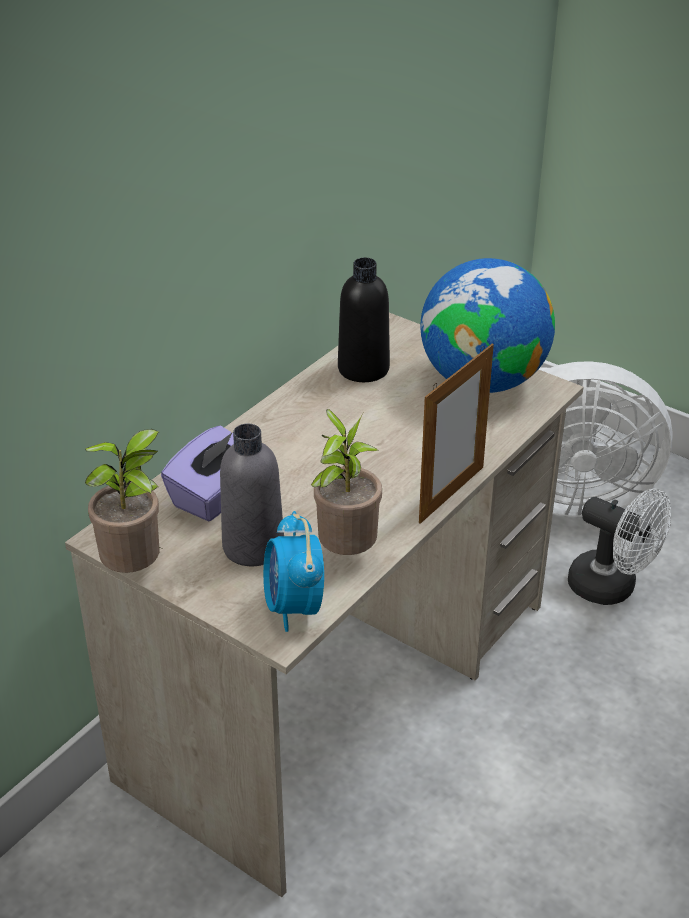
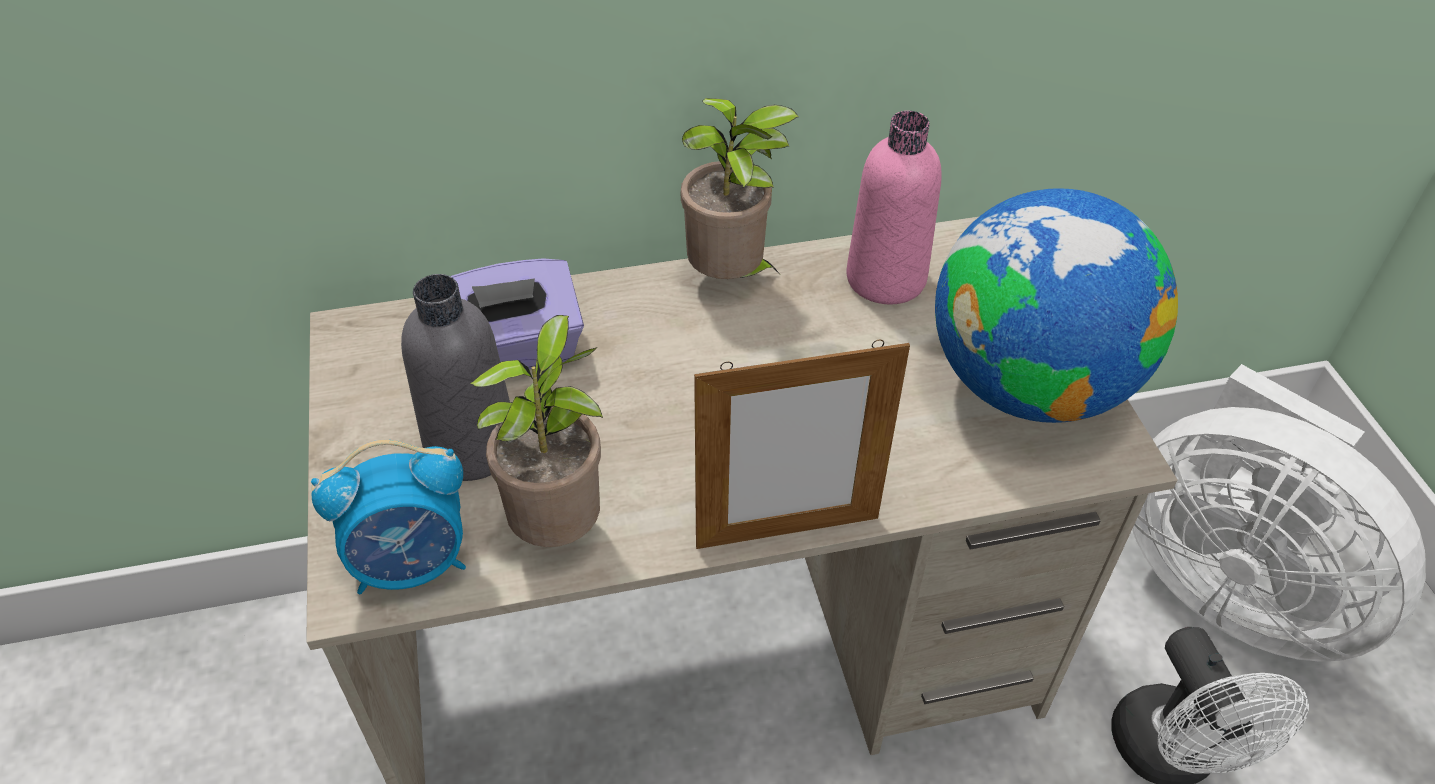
camera: 40 degrees right, 10 degrees up
(136, 570) = (326, 394): potted plant -> potted plant (731, 279)
(294, 607) = (412, 563): alarm clock -> alarm clock turned 135 degrees counterclockwise
(363, 369) = (886, 279): black bottle -> pink bottle

